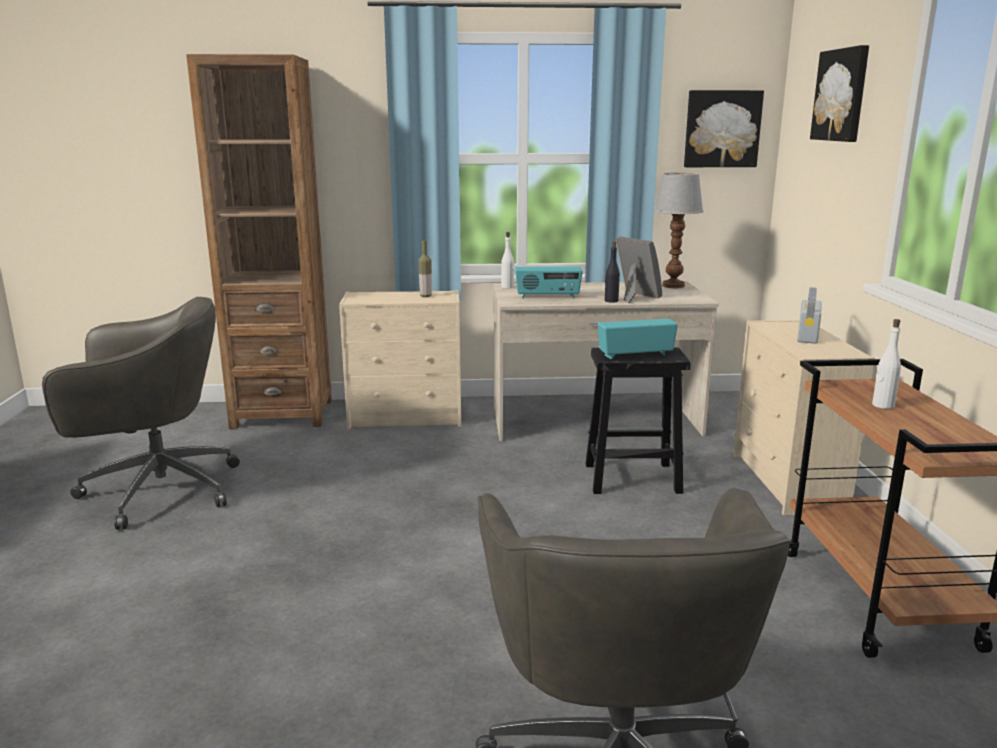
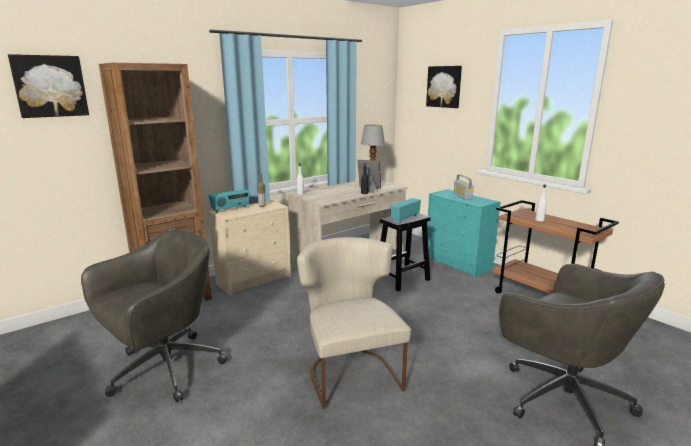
camera: 35 degrees left, 0 degrees up
(343, 577) = (350, 371): none -> beige chair
(548, 297) = (332, 196): radio -> radio (230, 209)
(721, 129) = (375, 101): picture -> picture (50, 86)
(788, 483) = (458, 263): beige dresser -> turquoise dresser

